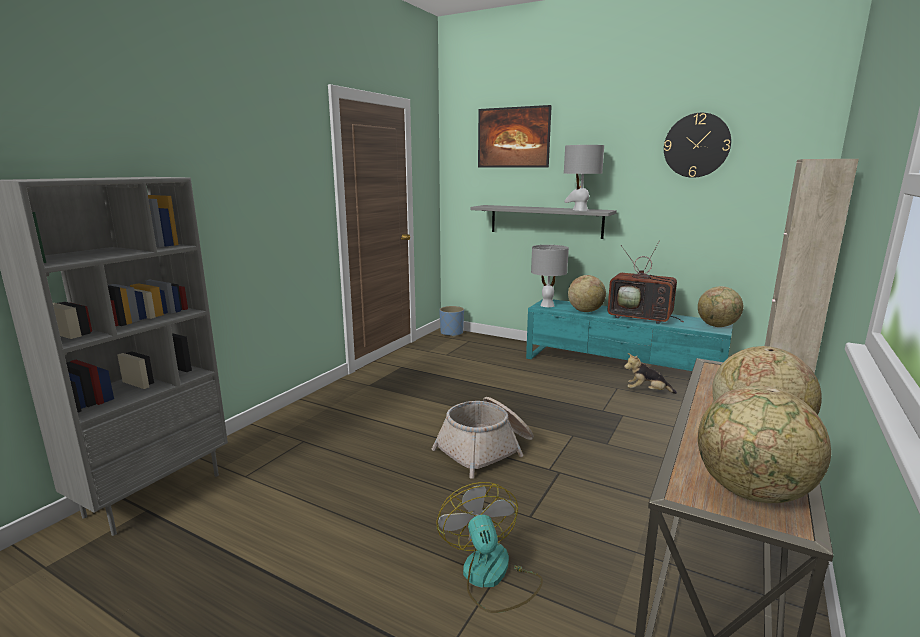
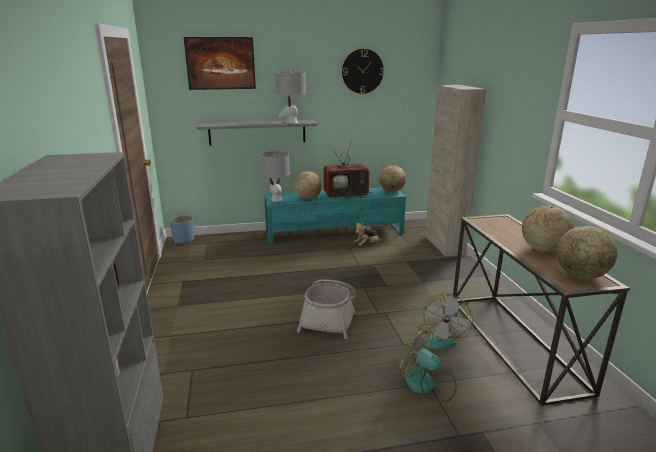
camera: 40 degrees left, 5 degrees up
(595, 535) = (442, 338): none -> fan

